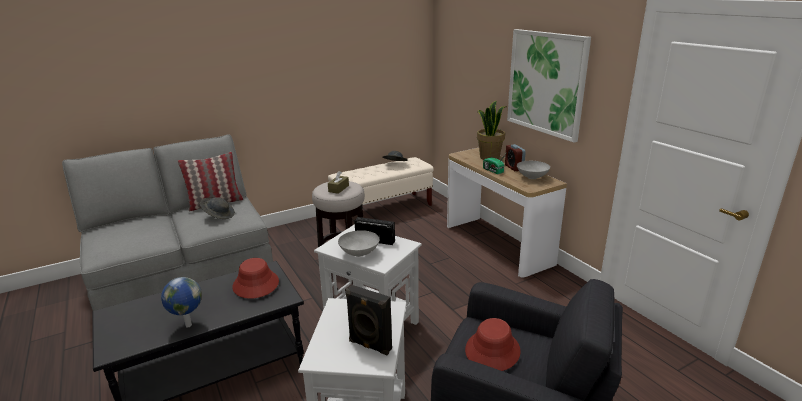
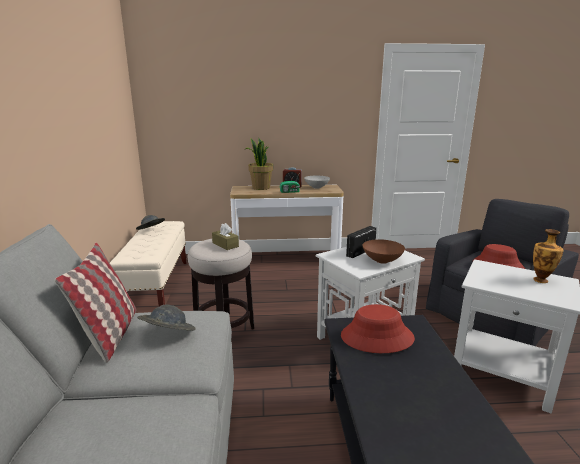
camera: 65 degrees left, 5 degrees down
(187, 325) = (459, 398): globe -> none
(359, 253) = (381, 261): grey bowl -> brown bowl
(369, 346) = (541, 280): black speaker -> vase
(546, 83) = (304, 113): picture -> none

